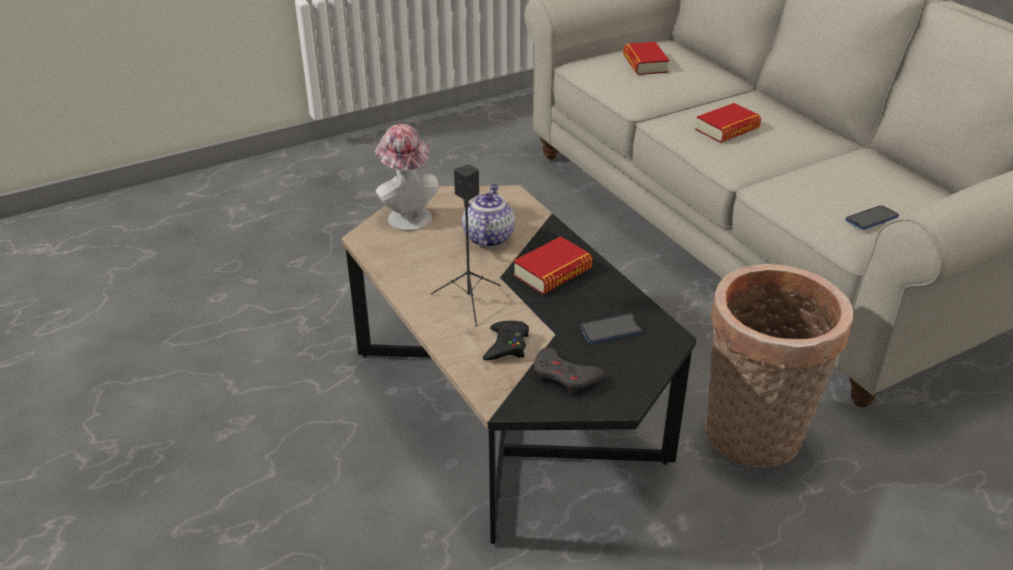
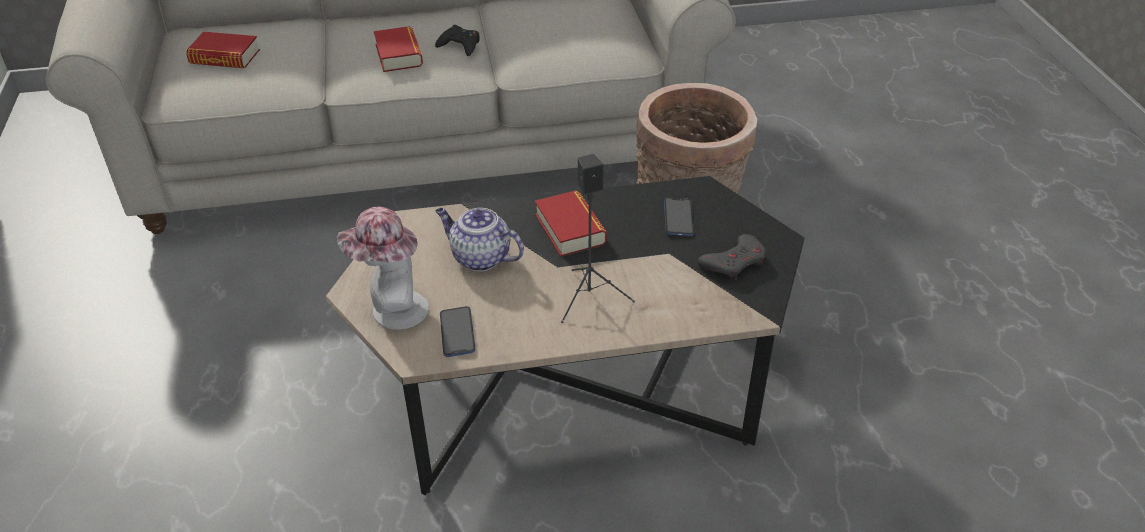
camera: 70 degrees left, 5 degrees up
(506, 345) = (674, 288): black game controller -> black game controller (460, 45)
(871, 219) = (607, 35): phone -> phone (457, 333)

